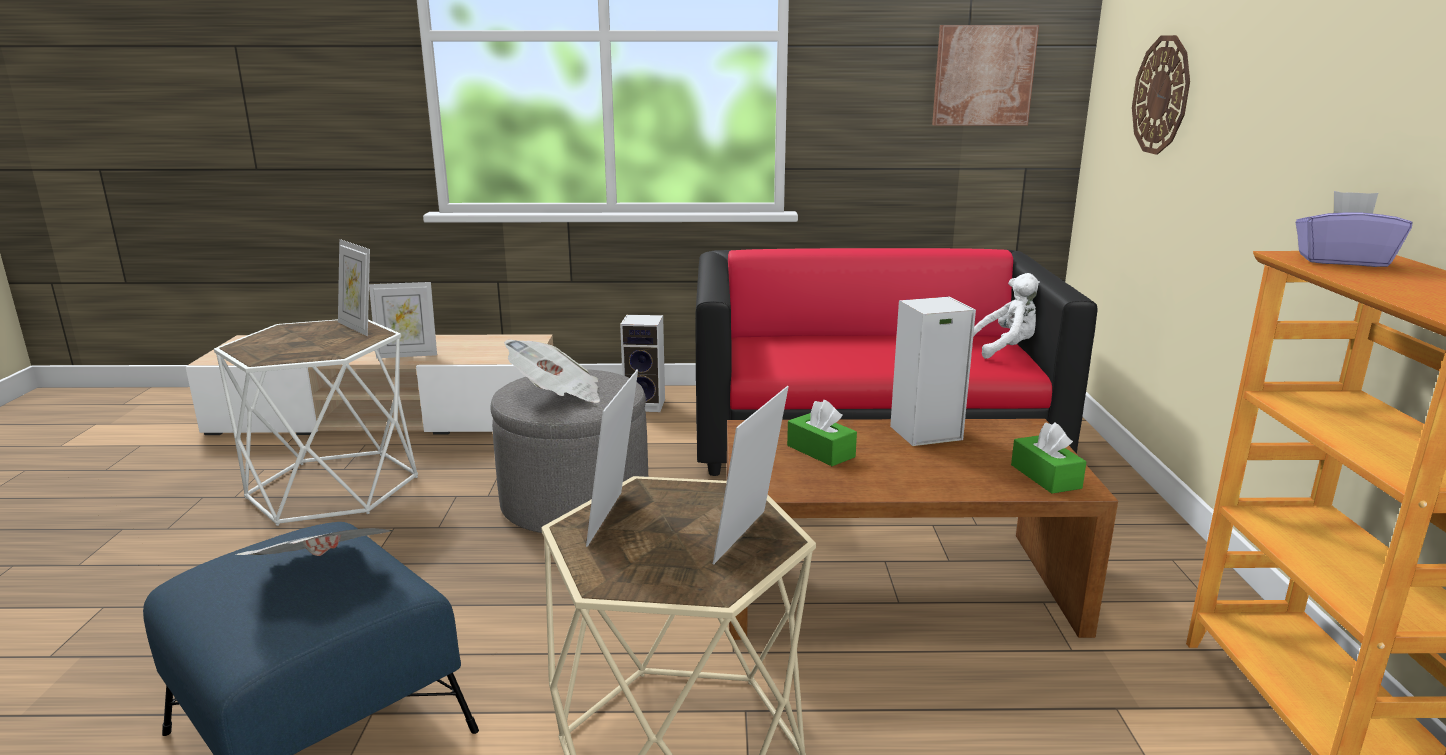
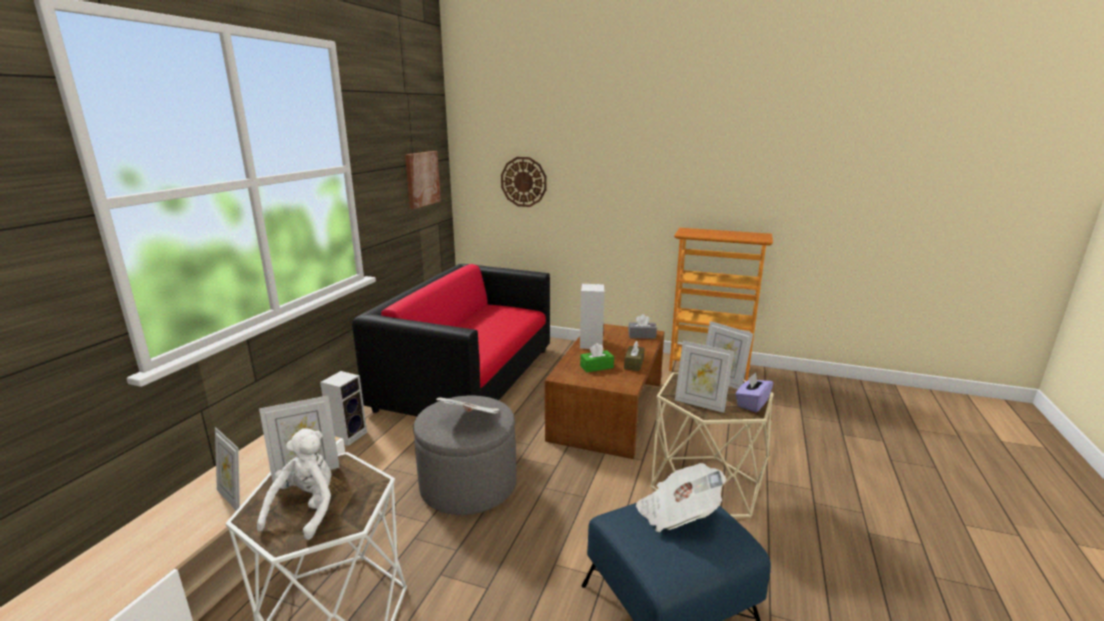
camera: 70 degrees left, 0 degrees up
(407, 355) = (234, 498): picture frame -> picture frame turned 120 degrees clockwise
(874, 483) = (634, 364): none -> brown tissue box
(1005, 349) = (507, 308): white plush toy -> white plush toy (306, 510)
(1045, 476) = (642, 335): green tissue box -> grey tissue box
(1342, 261) = (692, 232): purple tissue box -> purple tissue box (752, 403)

